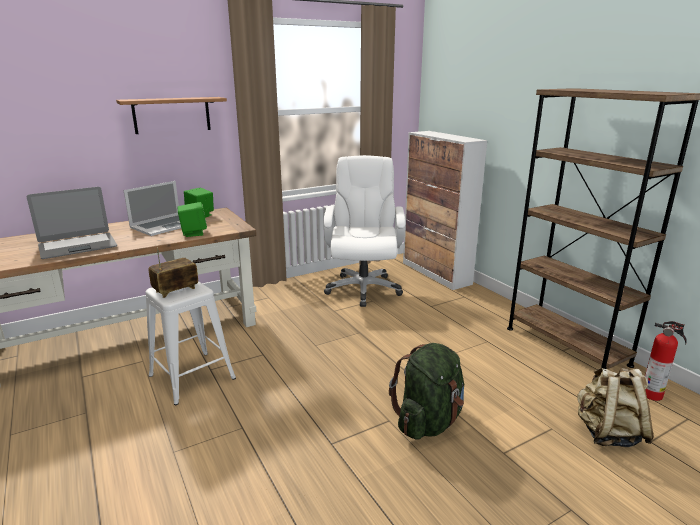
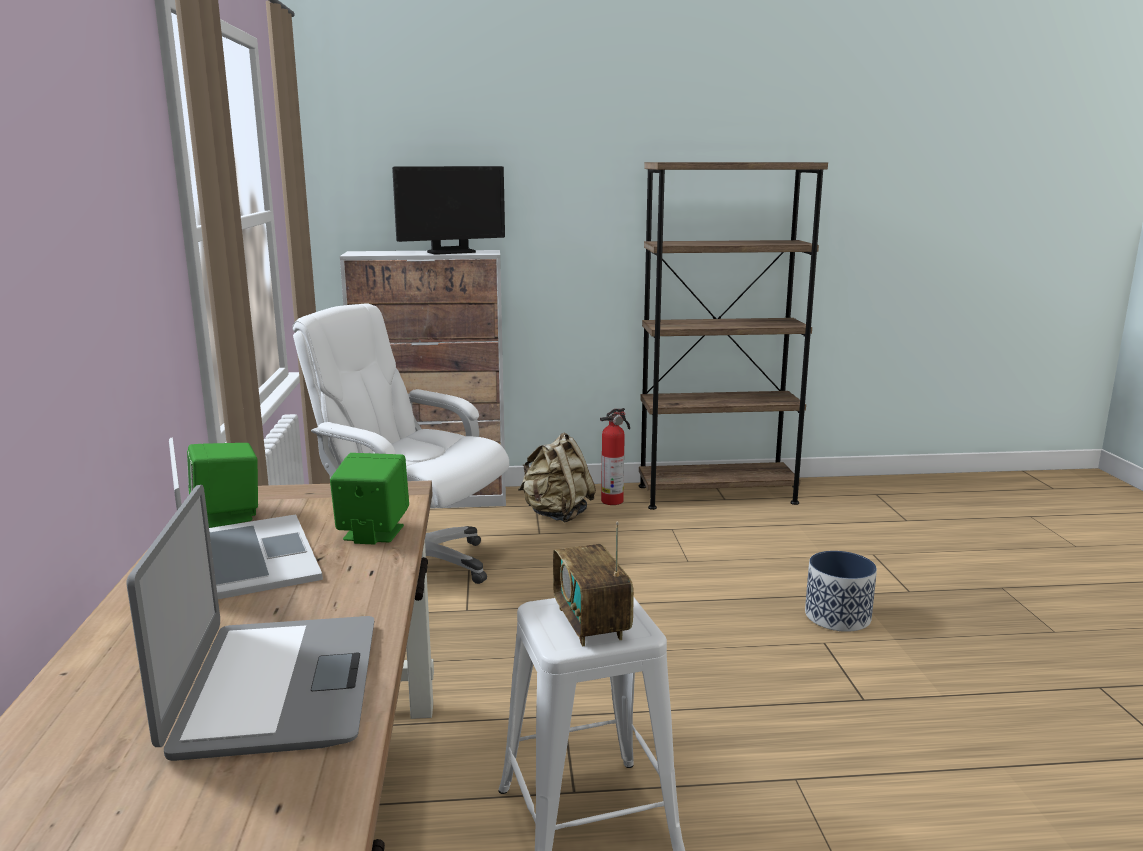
camera: 65 degrees left, 5 degrees down
(172, 115) = (104, 250): shelf -> none
(428, 422) = (837, 616): green backpack -> planter
(456, 137) = (451, 252): none -> monitor
(608, 433) = (889, 532): beige backpack -> beige backpack (557, 515)
(653, 395) = (833, 492): fire extinguisher -> fire extinguisher (613, 500)

